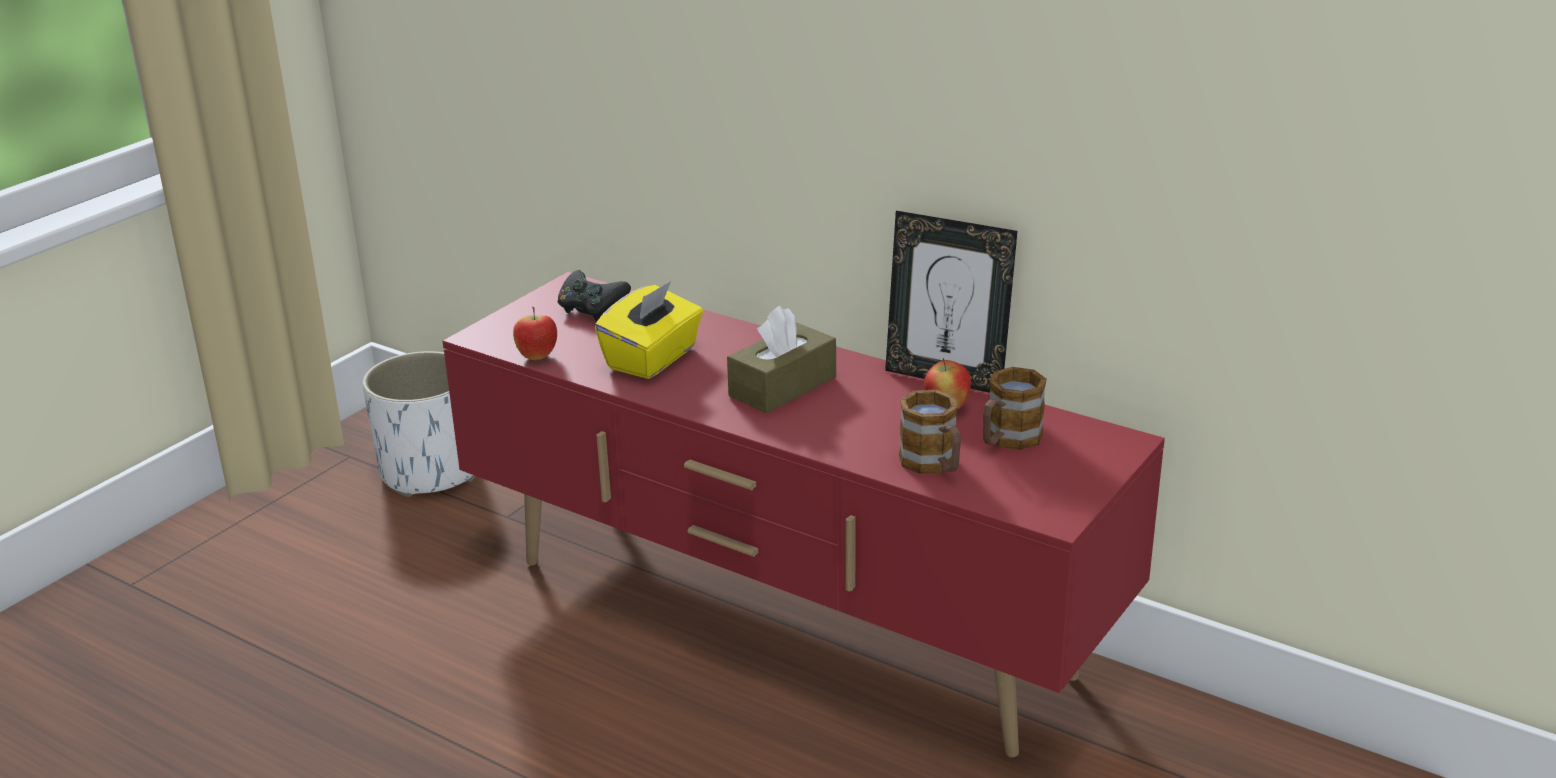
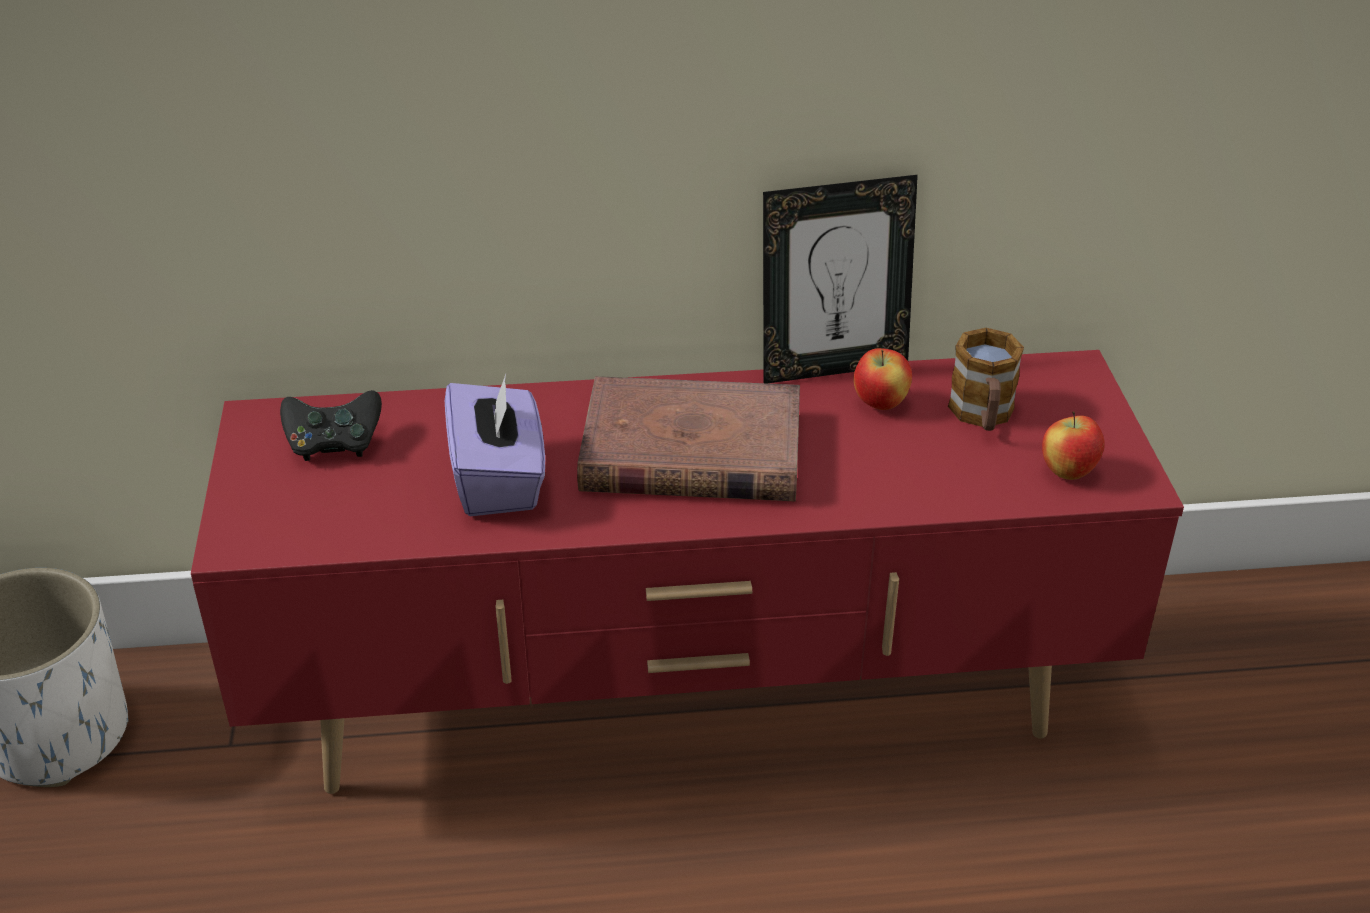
camera: 40 degrees left, 10 degrees up
(537, 357) = (354, 540): apple -> apple (1068, 472)
(653, 359) = (499, 479): yellow tissue box -> purple tissue box
(782, 386) = (689, 451): brown tissue box -> brown book
(934, 465) = (959, 478): mug -> none

